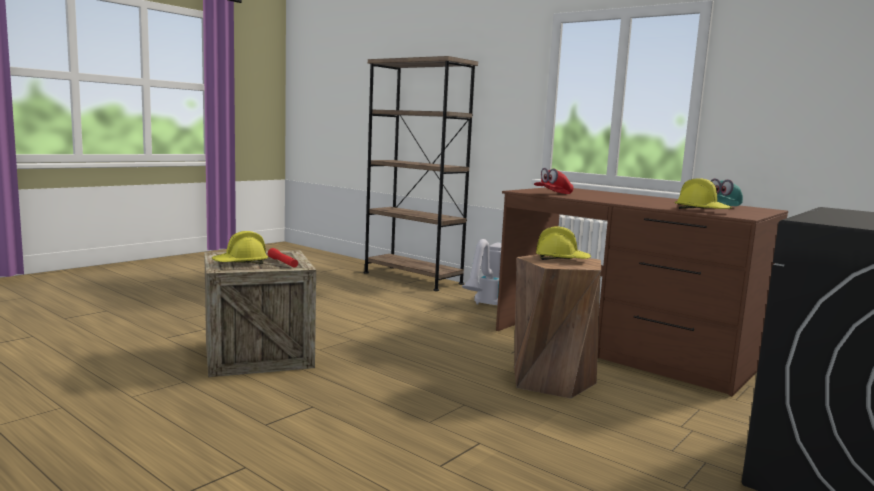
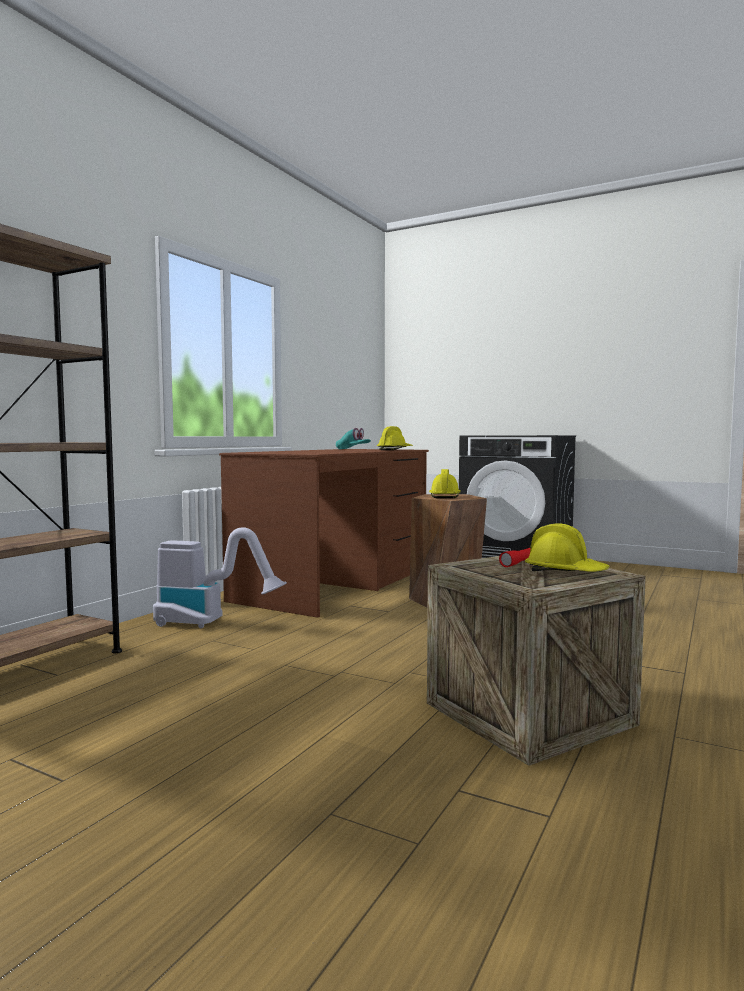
camera: 100 degrees left, 5 degrees down
(553, 194) = (329, 452): red cap -> none

